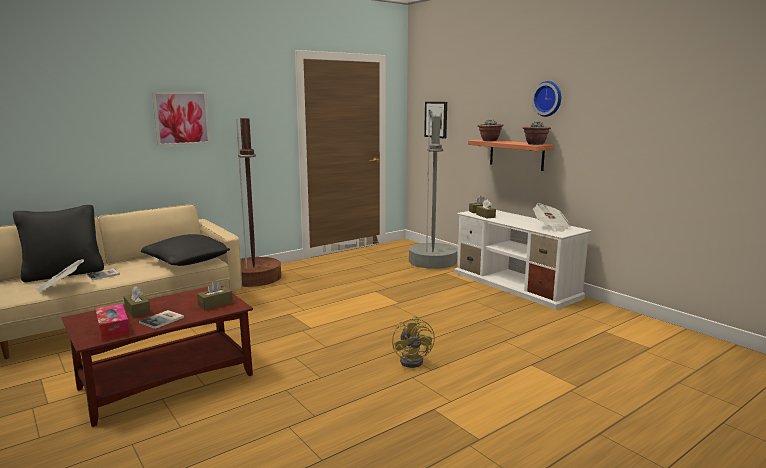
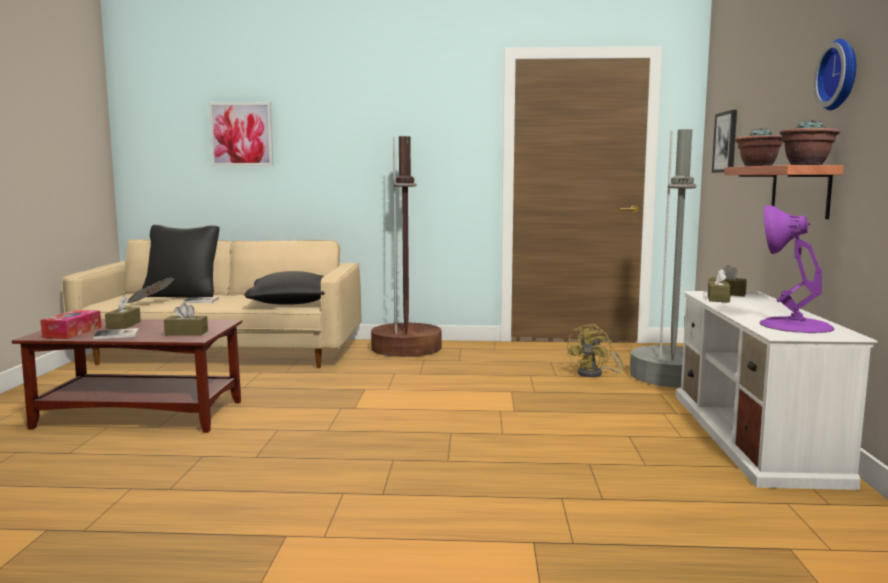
camera: 40 degrees right, 5 degrees down
(181, 118) = (345, 138): picture -> picture (241, 134)
(414, 360) = (386, 477): yellow fan -> yellow fan (595, 374)
(551, 227) = (794, 325): newspaper -> purple table lamp

